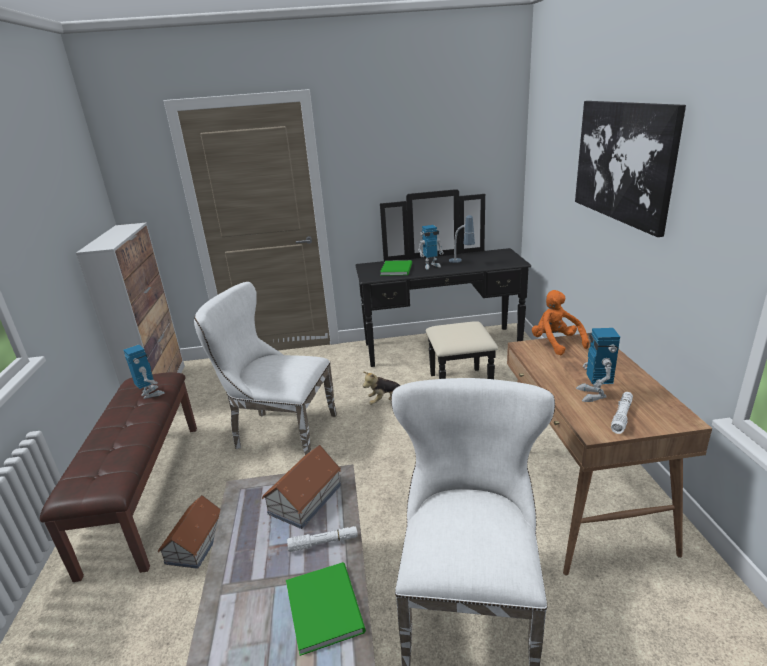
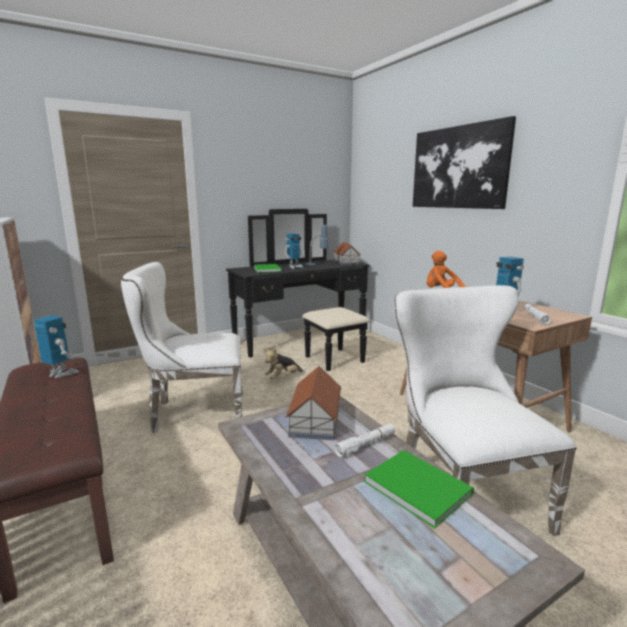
camera: 25 degrees left, 10 degrees down
(195, 544) = (159, 520): toy house -> toy house (346, 262)

